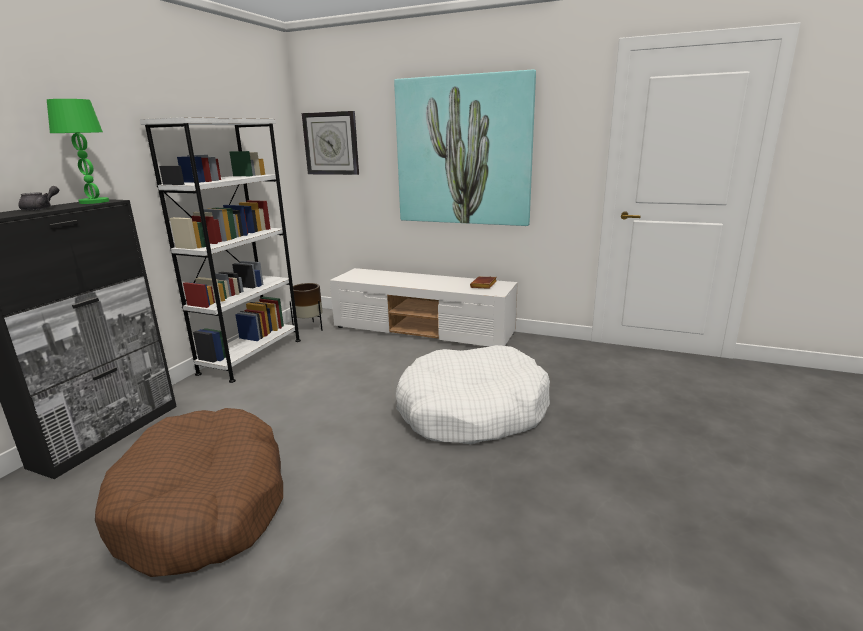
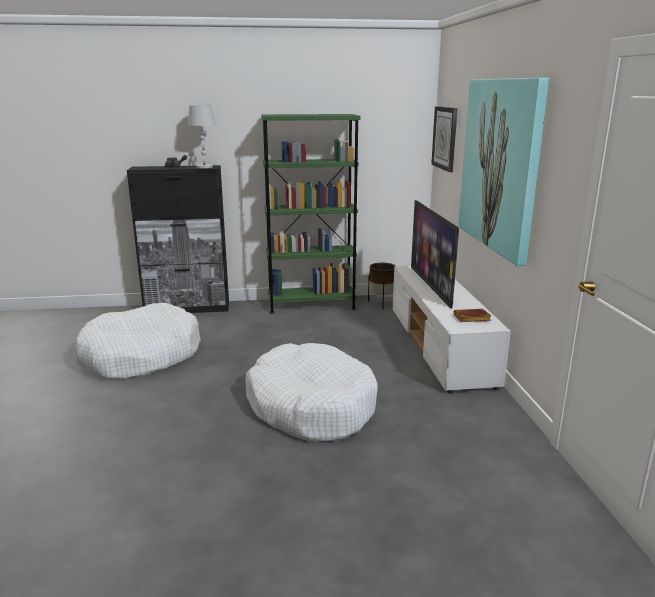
camera: 60 degrees right, 0 degrees up
(94, 202) = (204, 167): green table lamp -> white table lamp
(204, 505) = (141, 356): brown dog bed -> white dog bed
(251, 356) = (311, 304): white bookcase -> green bookcase
(400, 280) = (431, 286): none -> television

